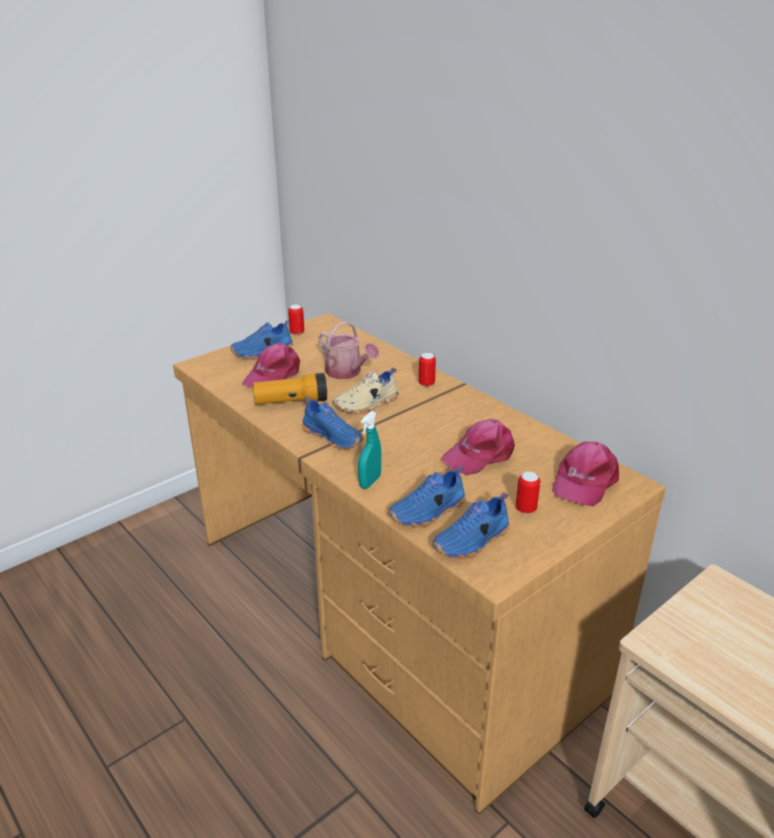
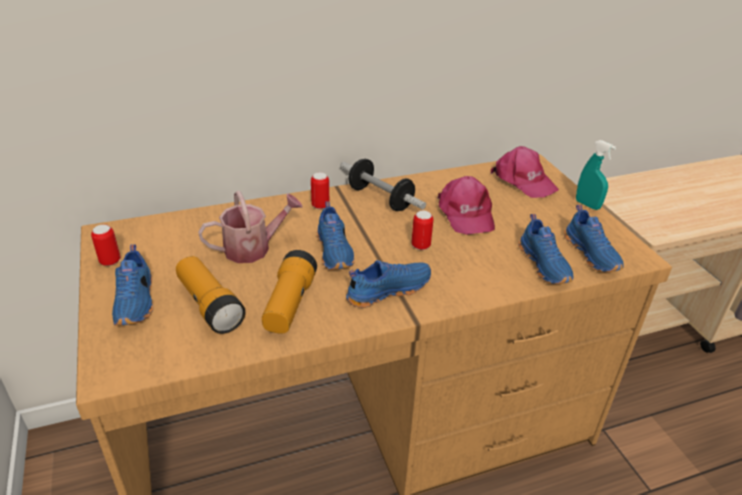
camera: 70 degrees left, 5 degrees up
(273, 375) = (209, 305): pink cap -> flashlight
(367, 404) = (335, 251): beige shoe -> blue shoe
(370, 482) = (485, 286): turquoise spray bottle -> turquoise spray bottle (587, 205)
(464, 407) = (380, 198): none -> dumbbell
(526, 509) = (553, 216): can -> can (420, 246)

